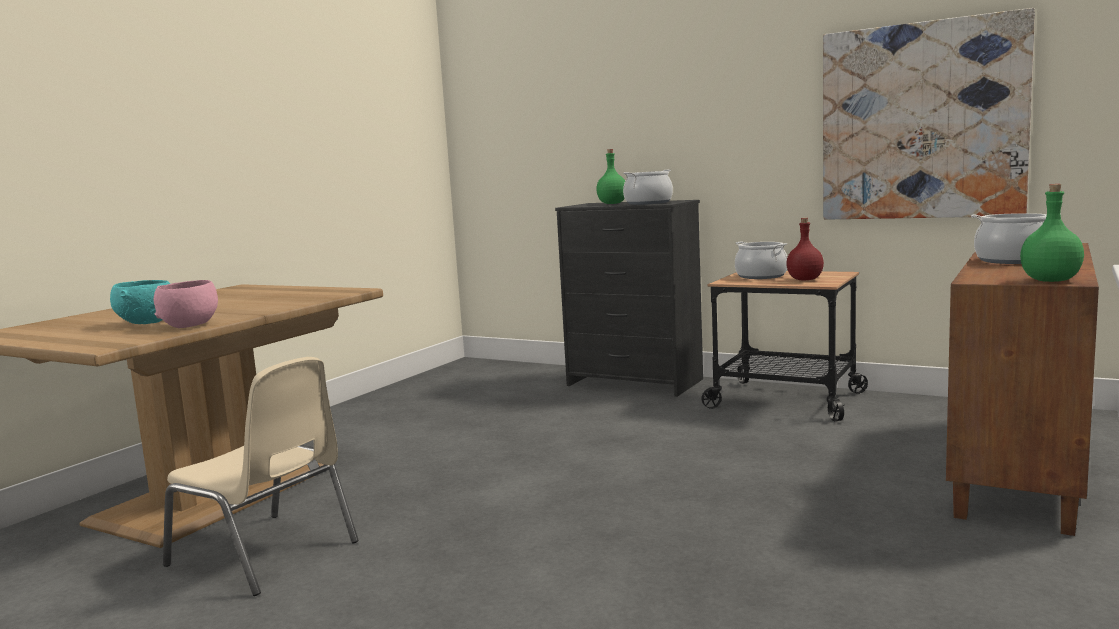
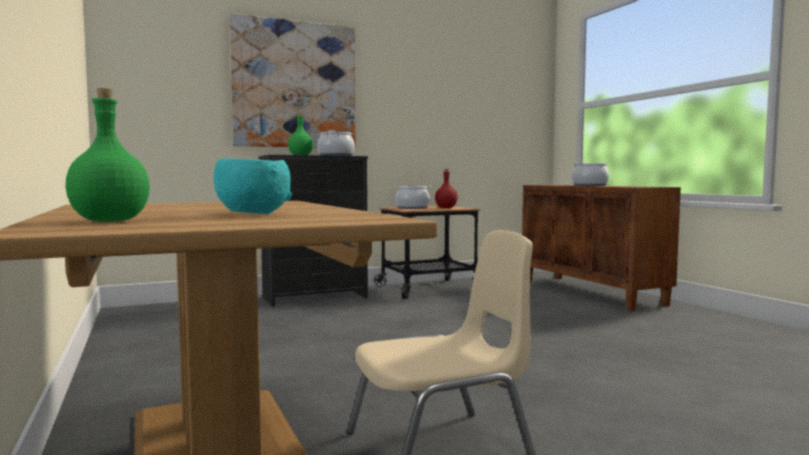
camera: 55 degrees left, 5 degrees down
(190, 325) = (339, 211): pink bowl -> none
(922, 121) = (473, 120): picture -> picture (295, 85)
(1051, 280) = (657, 186): green bottle -> green bottle (111, 221)

